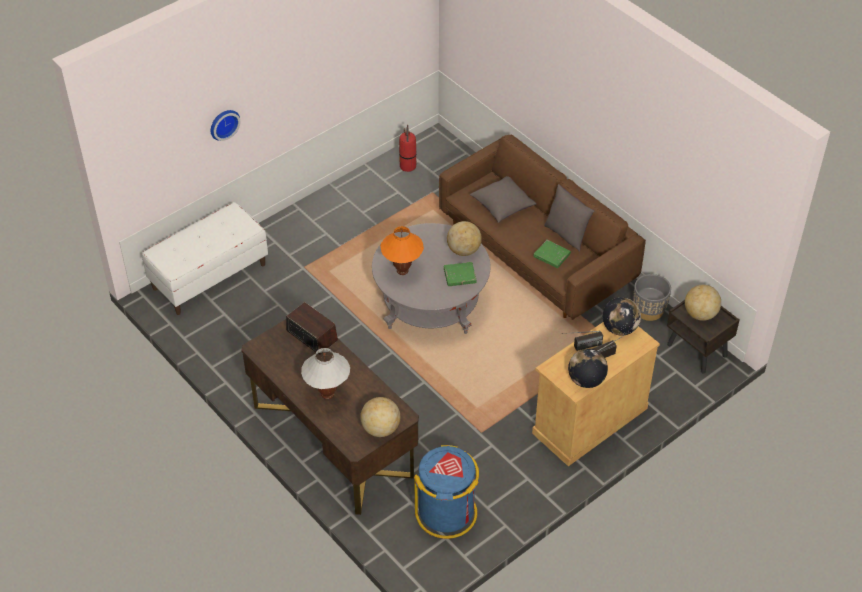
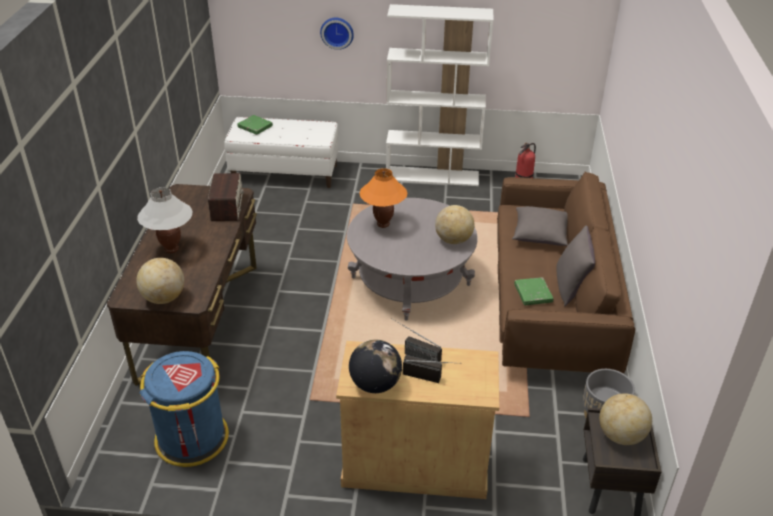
camera: 45 degrees right, 10 degrees down
(329, 199) = (433, 176): none -> white bookcase
(459, 276) = (423, 254): green book -> green book (255, 127)
(620, 329) = (475, 366): globe -> none

